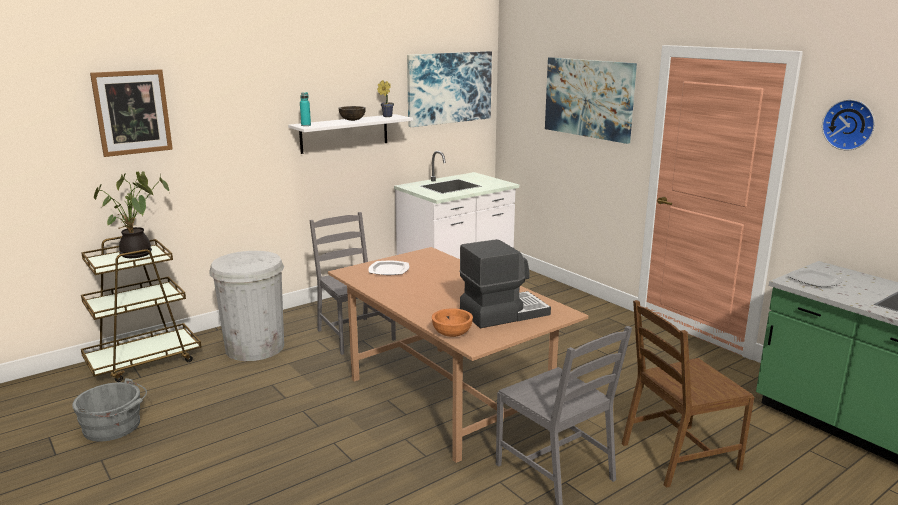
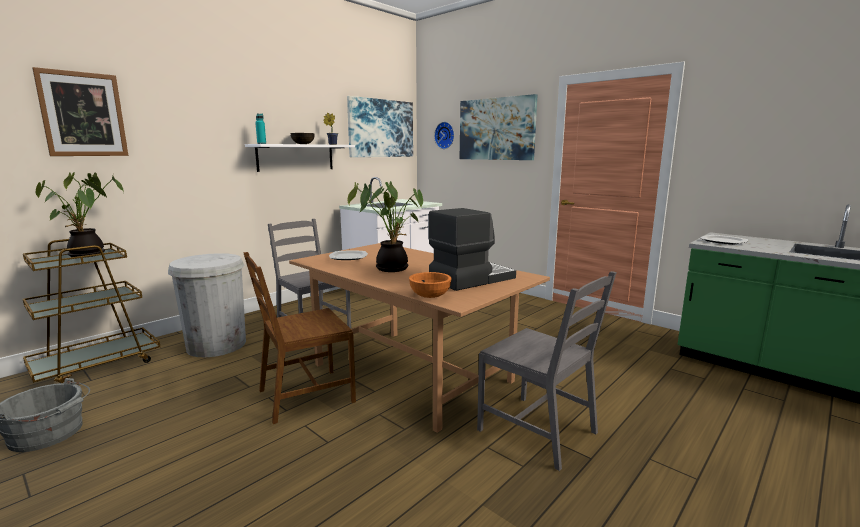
camera: 10 degrees left, 5 degrees down
(428, 290) = (391, 268): none -> potted plant
(678, 456) = (640, 404): brown chair -> brown chair (305, 396)
(849, 124) = (731, 115): wall clock -> wall clock (445, 135)

